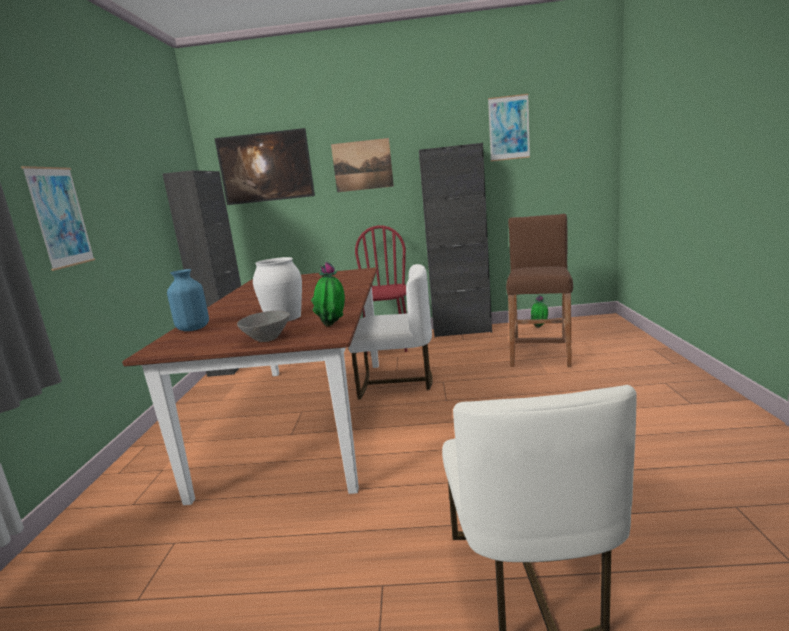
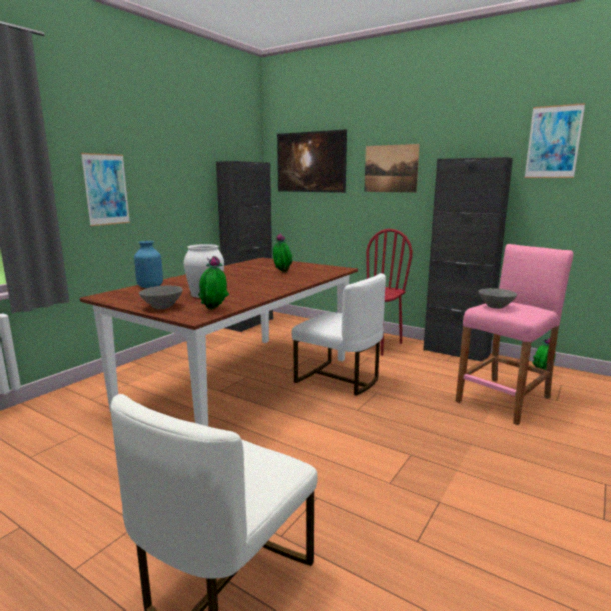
camera: 30 degrees right, 0 degrees up
(312, 284) = (282, 272): none -> potted plant
(529, 271) = (496, 307): none -> grey bowl
(540, 353) = (504, 400): brown stool -> pink stool

